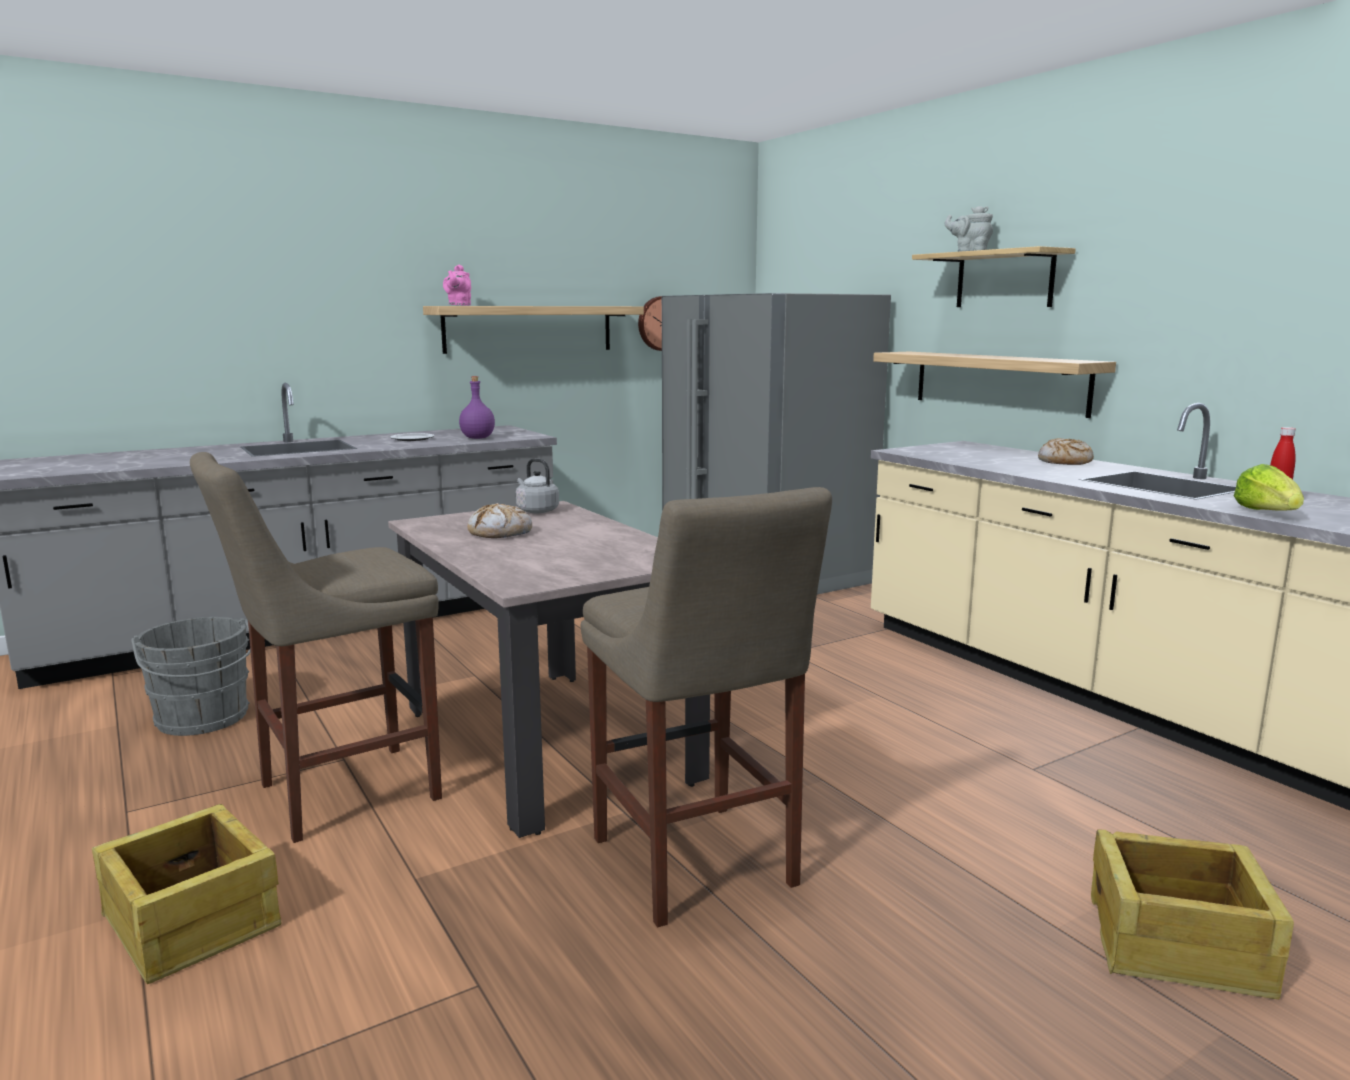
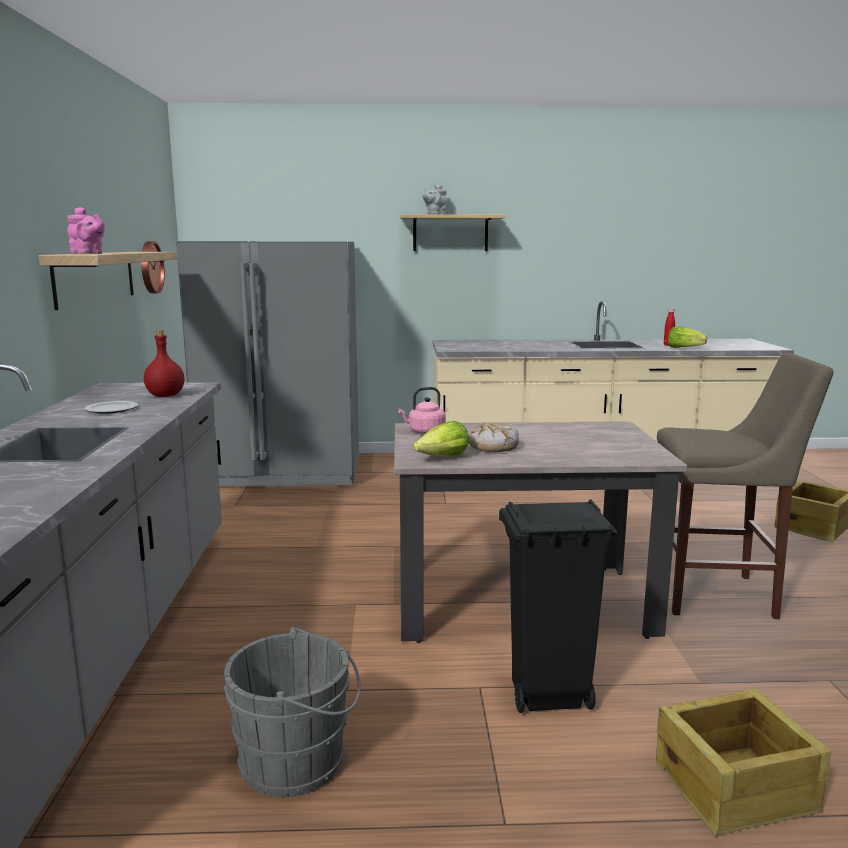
camera: 60 degrees left, 0 degrees up
(339, 793) = (547, 697): beige stool -> black trash can
(437, 526) = (443, 458): none -> lettuce
(478, 438) = (165, 395): purple bottle -> red bottle
(536, 510) = (424, 432): grey kettle -> pink kettle
(999, 382) = (452, 299): shelf -> none
(1064, 462) = (531, 342): bread -> none

